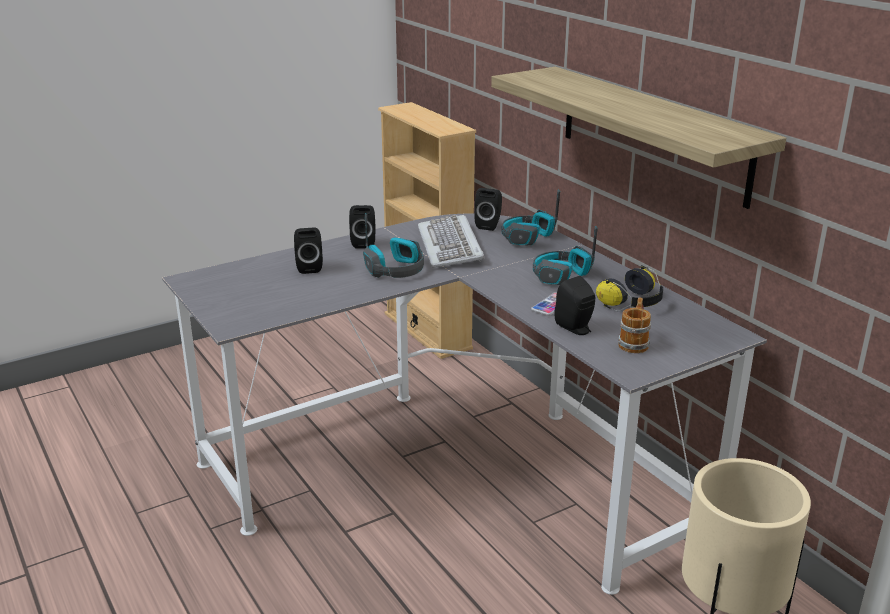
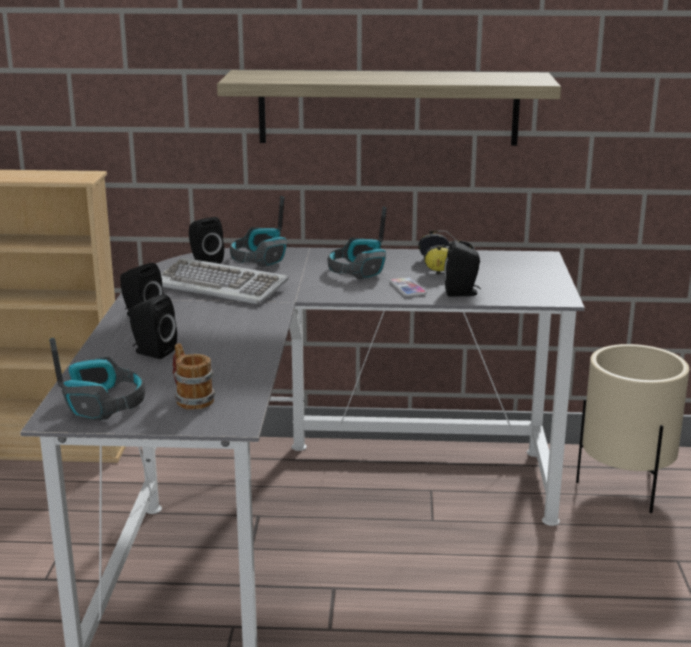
camera: 55 degrees left, 5 degrees down
(396, 269) = (231, 319): headphones -> headphones (103, 403)
(634, 343) = (513, 284): mug -> mug (191, 398)

